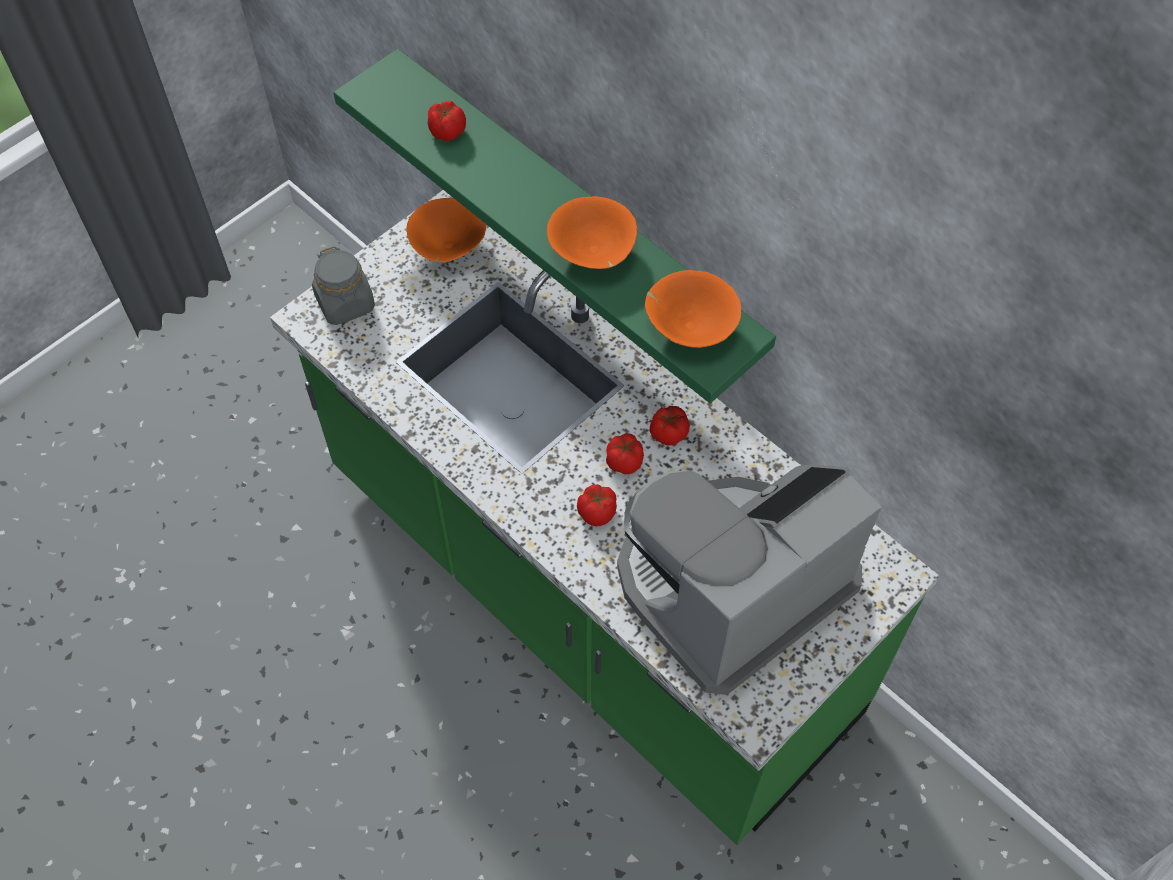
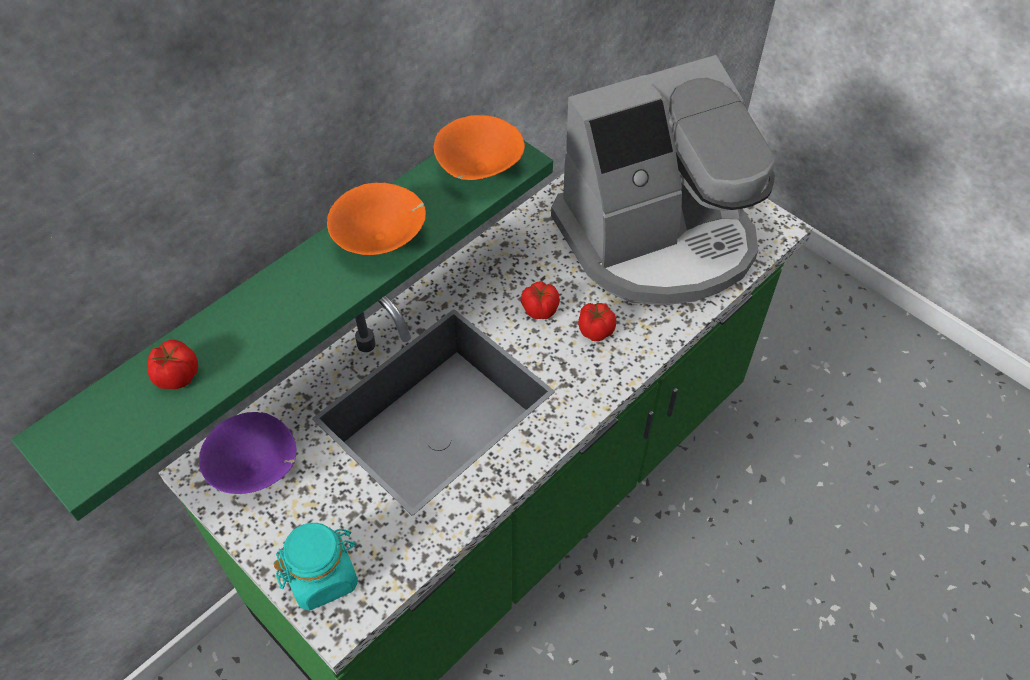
camera: 90 degrees left, 5 degrees down
(345, 303) = (322, 576): grey jar -> turquoise jar
(447, 248) = (256, 469): orange bowl -> purple bowl
(668, 433) = (509, 277): tomato -> none
(729, 583) = (658, 240): coffee machine -> coffee machine turned 75 degrees counterclockwise

